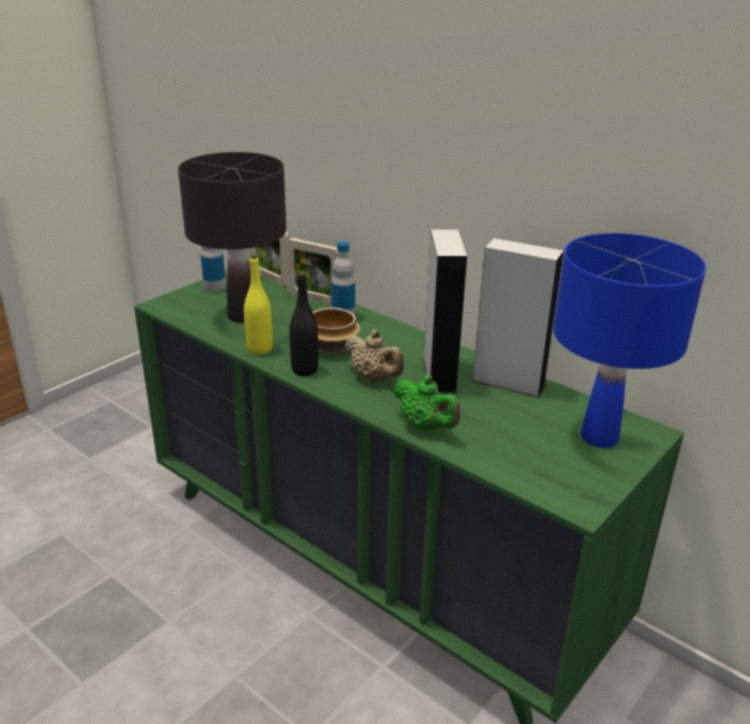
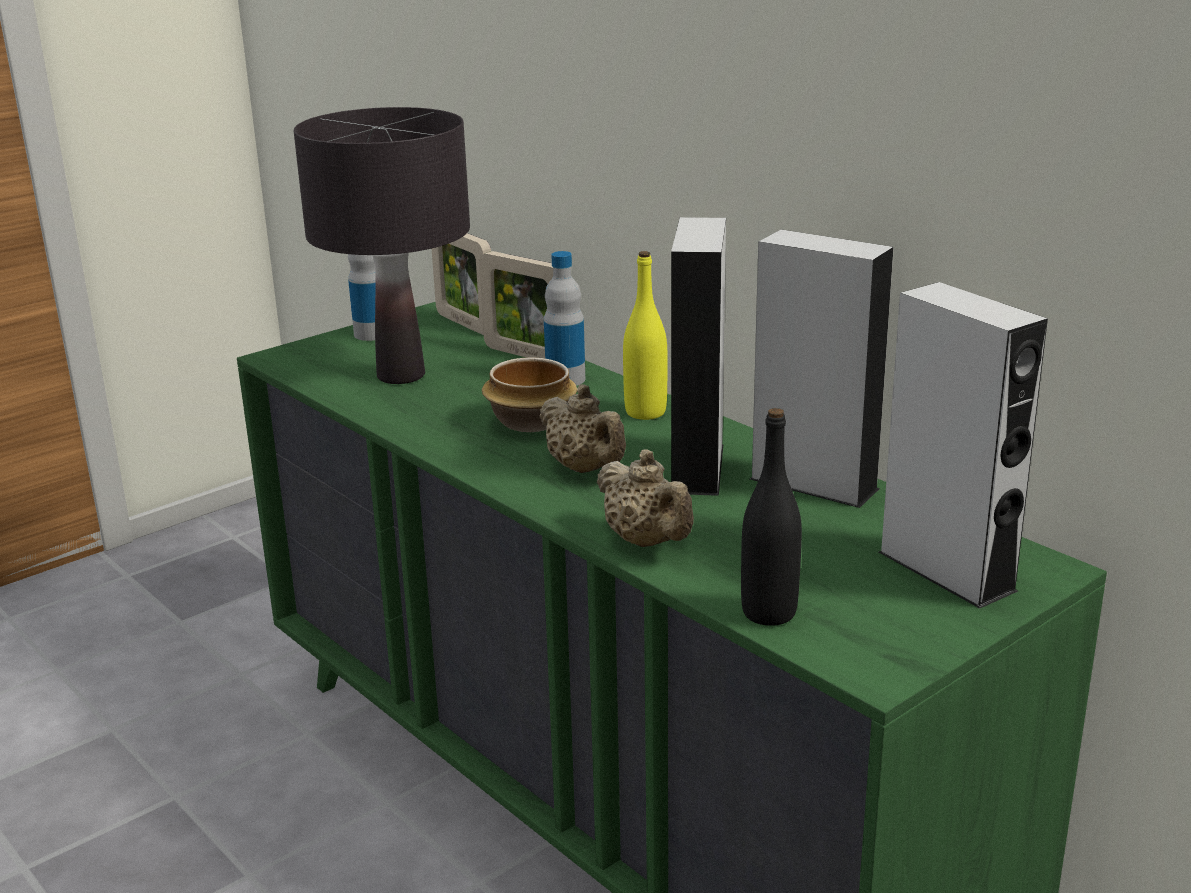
camera: 10 degrees right, 5 degrees down
(259, 349) = (412, 422): yellow bottle -> yellow bottle (645, 412)
(304, 370) = (474, 453): black bottle -> black bottle (769, 612)
(426, 426) = (647, 542): green teapot -> beige teapot
(599, 437) = (946, 571): blue table lamp -> grey speaker

